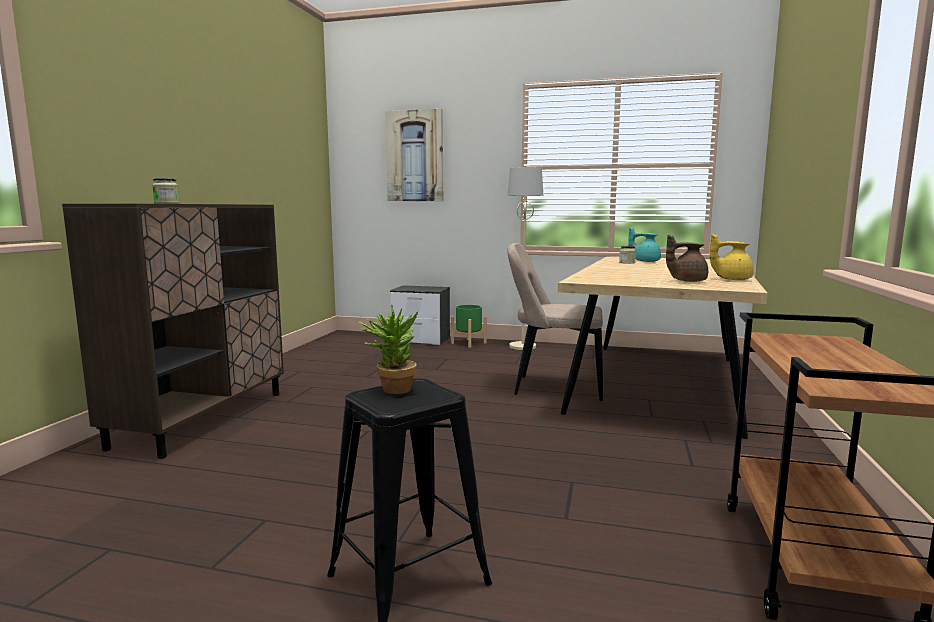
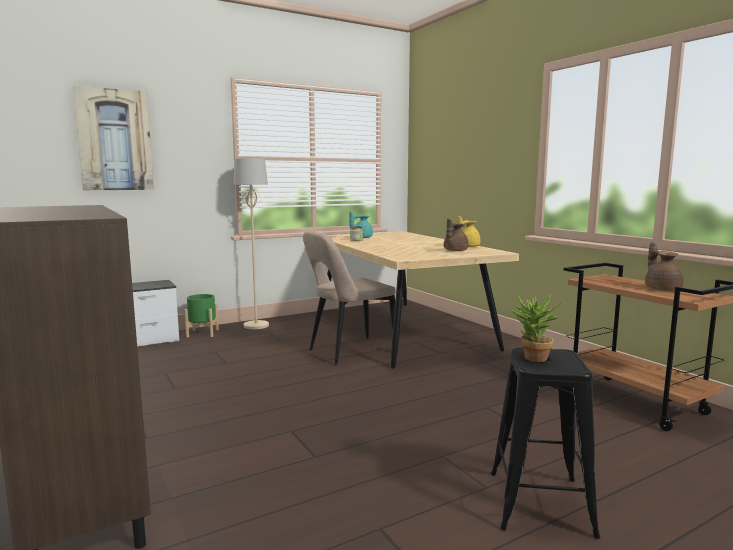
camera: 45 degrees left, 0 degrees up
(167, 203) = (61, 213): jar -> none
(851, 368) = (662, 289): none -> brown teapot

